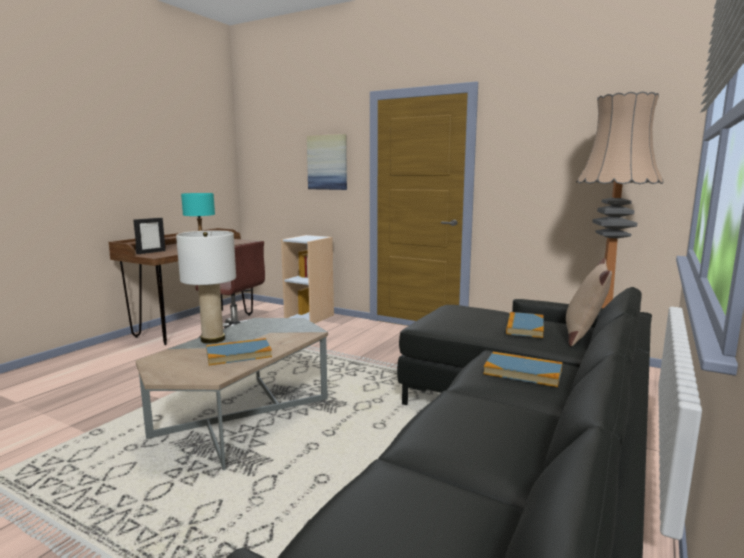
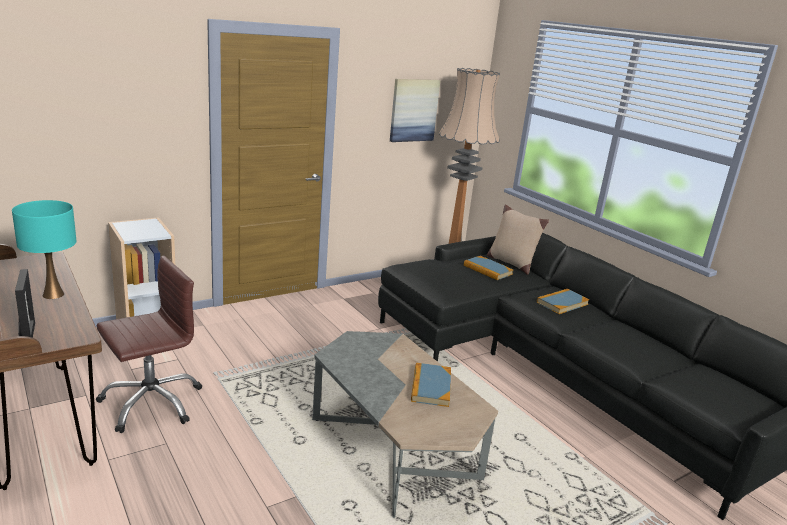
camera: 65 degrees left, 10 degrees up
(213, 339) = (372, 391): white table lamp -> none
(327, 162) = (139, 113): picture -> picture (413, 110)

